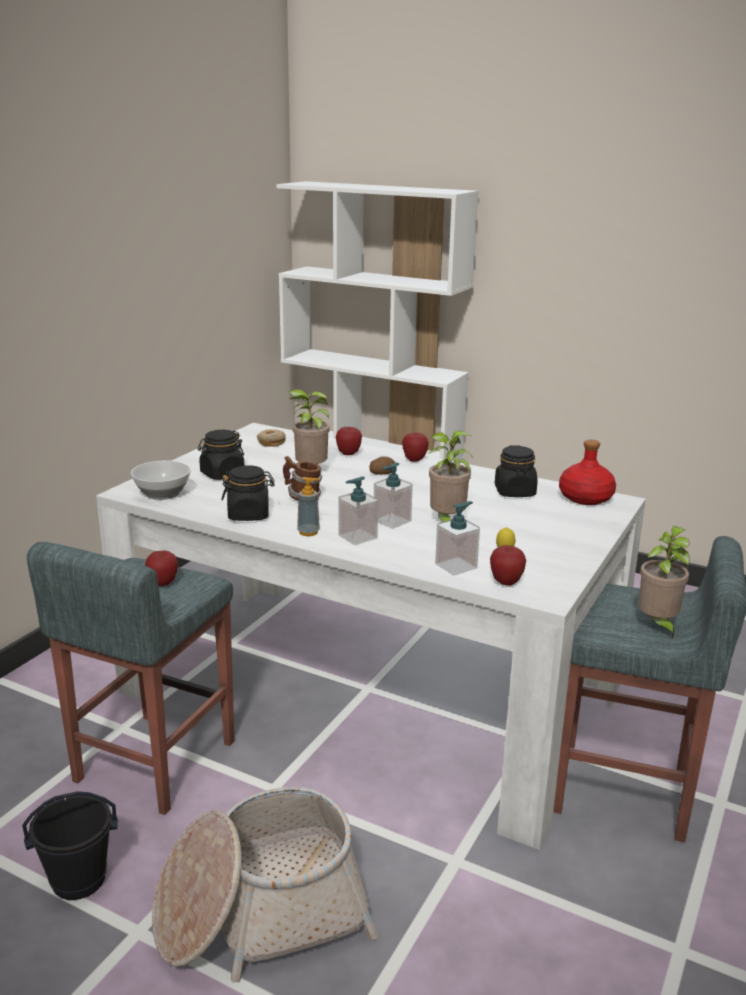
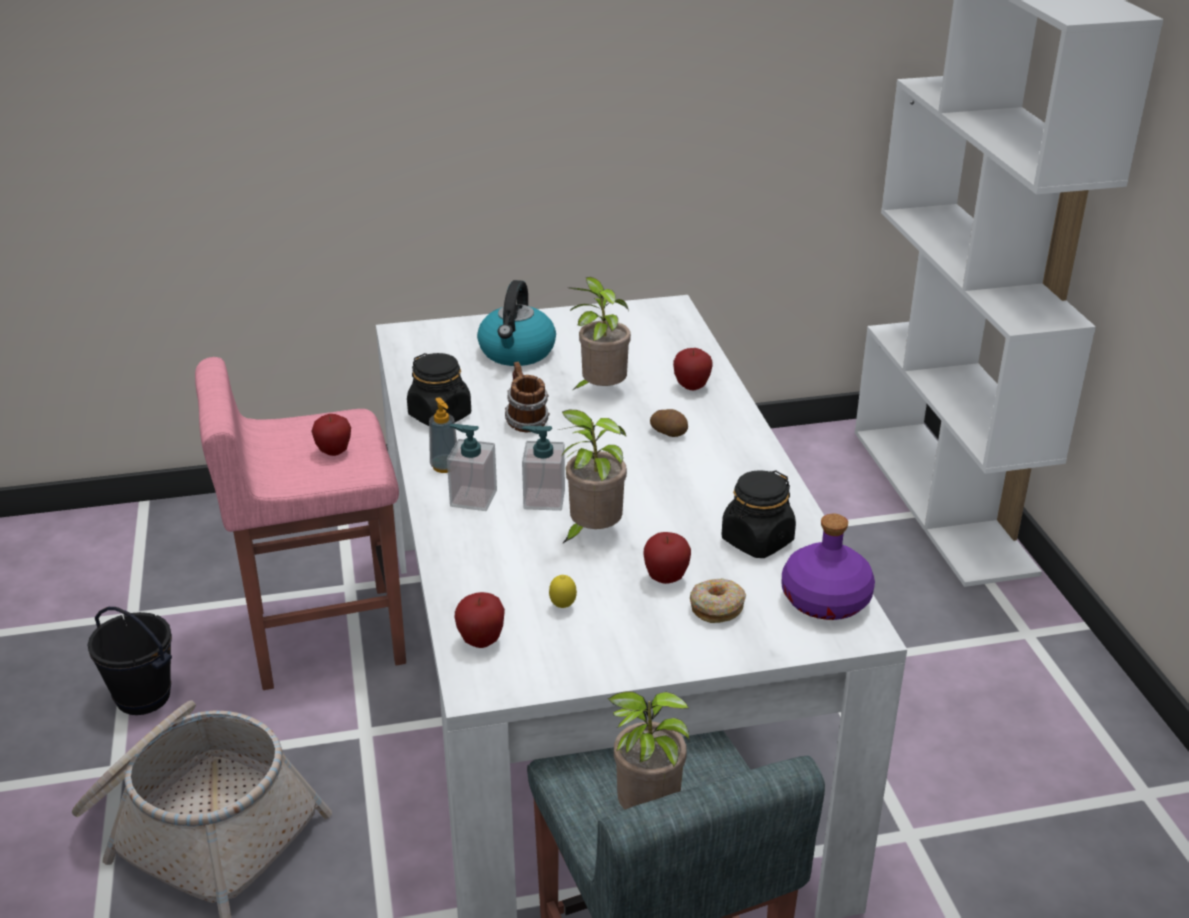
camera: 50 degrees right, 10 degrees up
(153, 762) = (324, 636): grey stool -> pink stool
(163, 494) = (424, 351): bowl -> none
(222, 474) = (517, 352): black jar -> kettle
(271, 442) = (646, 332): donut -> donut (716, 607)
(414, 460) = (745, 433): apple -> apple (666, 579)
(456, 566) = (482, 590): soap dispenser -> none
(586, 498) = (825, 600): red bottle -> purple bottle

